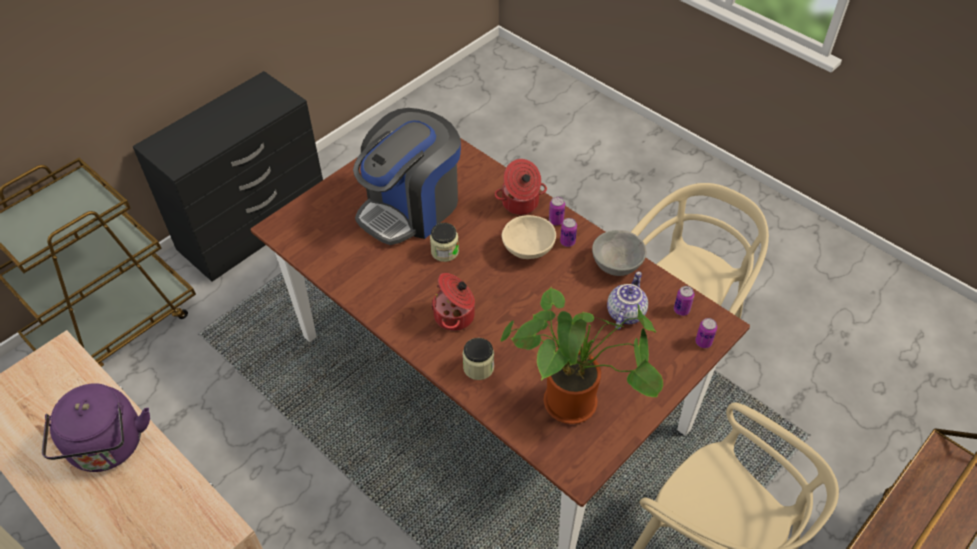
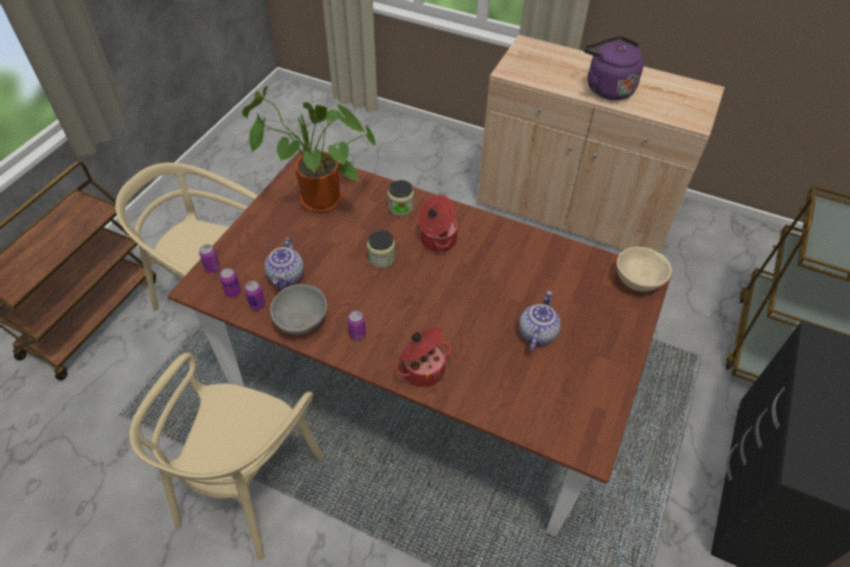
camera: 160 degrees right, 0 degrees up
(411, 207) = (536, 333): coffee machine -> teapot
(445, 251) = (476, 293): jar -> jar (381, 258)
(528, 251) = (394, 315): beige bowl -> beige bowl (637, 280)
(556, 221) = (376, 357): can -> can (257, 304)

